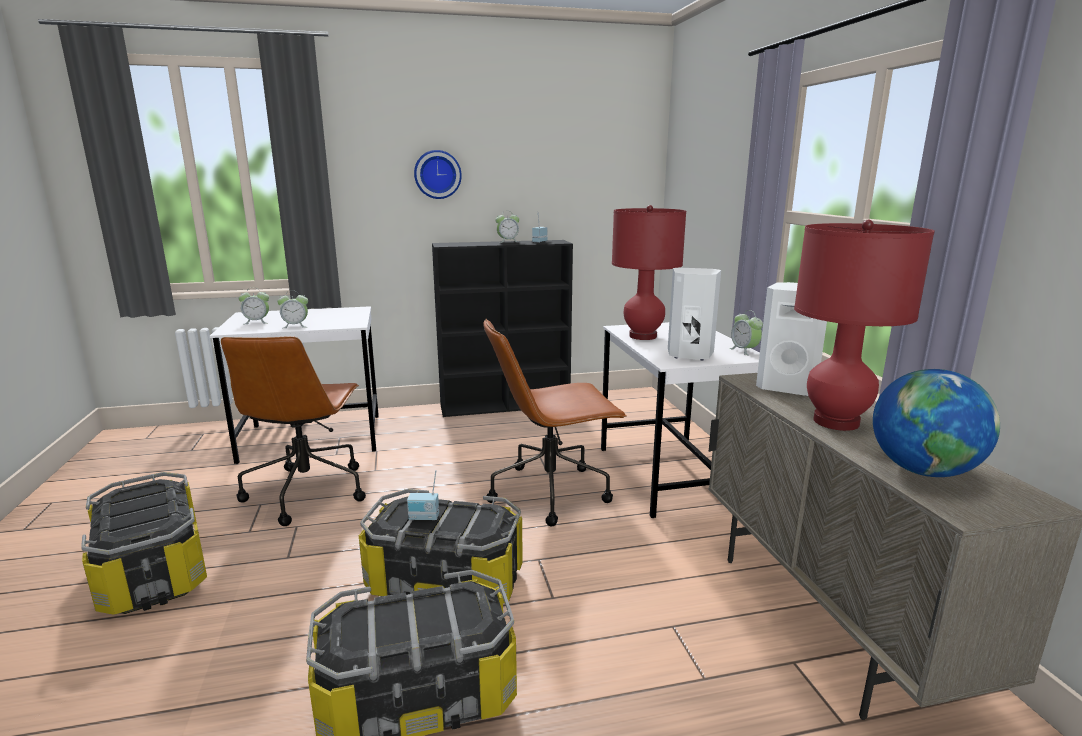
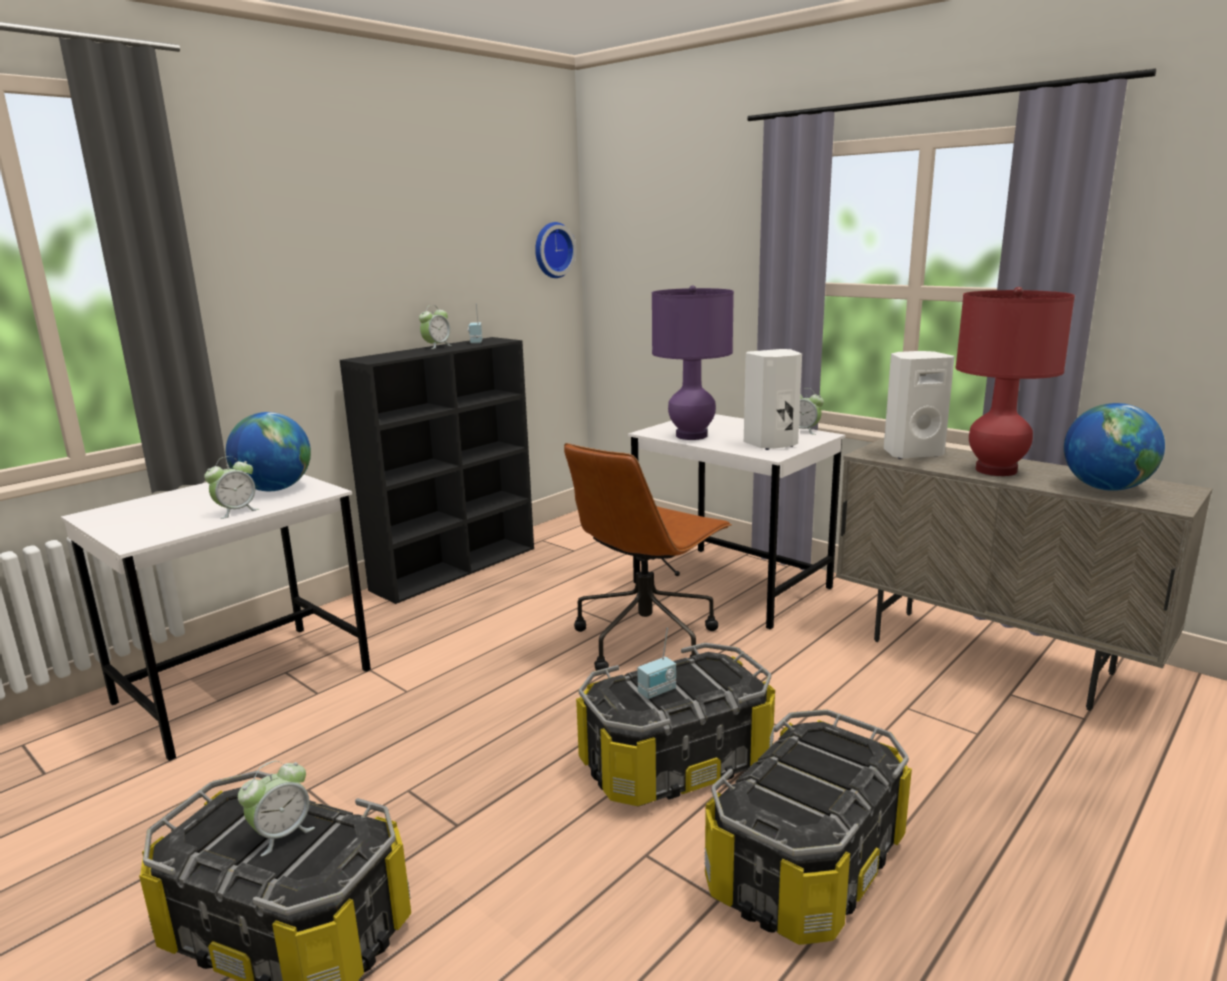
camera: 35 degrees left, 0 degrees up
(257, 322) = (151, 520): alarm clock -> alarm clock (282, 834)
(307, 491) = (352, 748): brown office chair -> none
(337, 318) = (274, 489): none -> globe
(437, 174) = (336, 260): wall clock -> wall clock (552, 250)
(642, 336) = (691, 436): red table lamp -> purple table lamp

